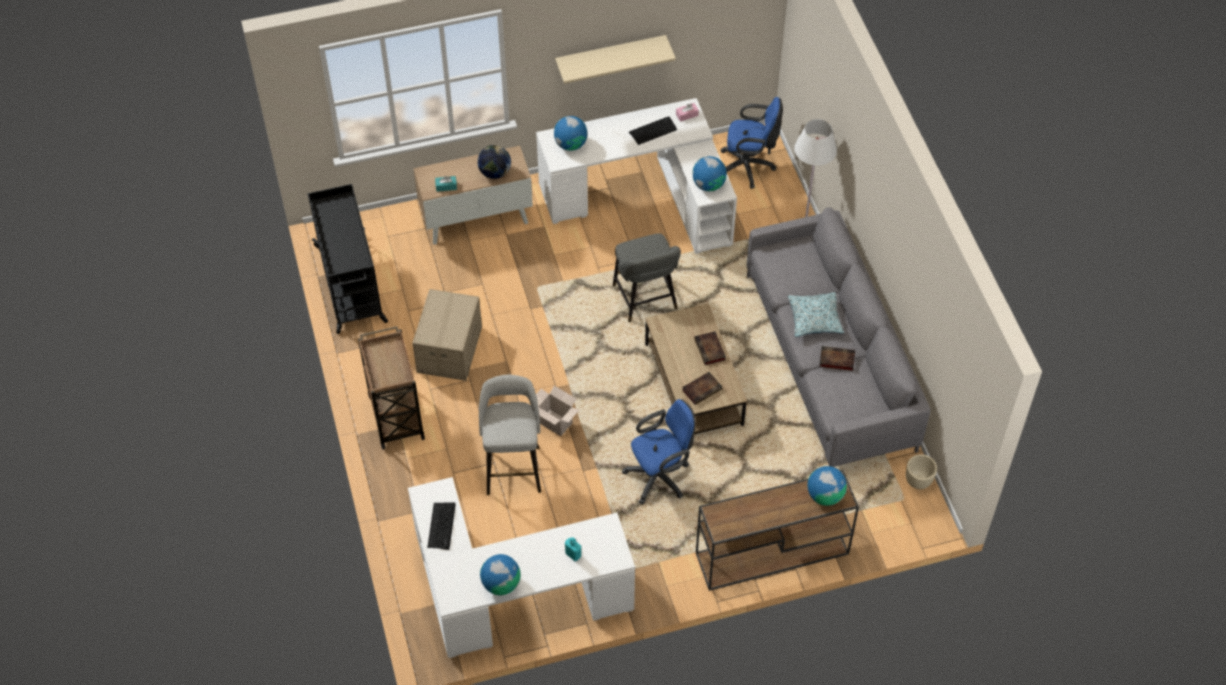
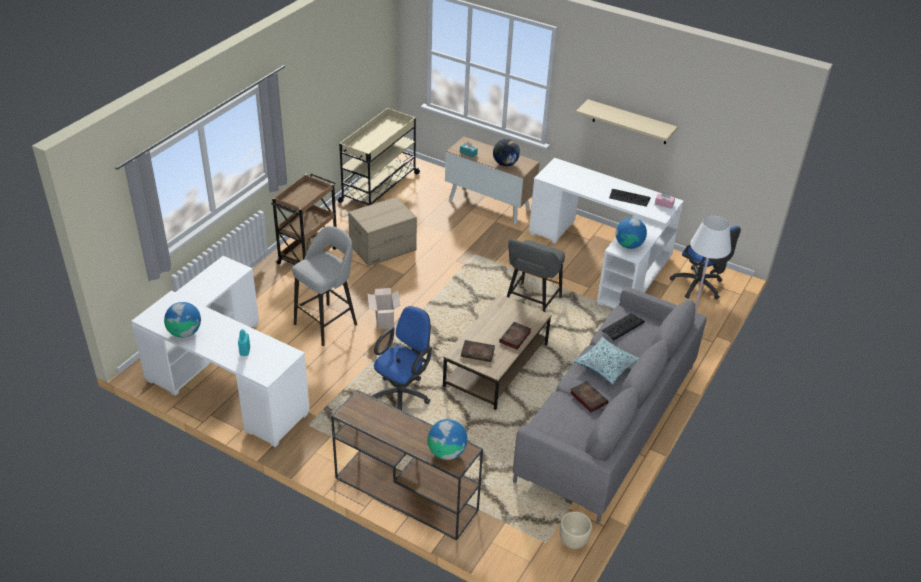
camera: 45 degrees right, 15 degrees down
(351, 285) = (378, 188): black cart -> beige cart
(442, 526) = (208, 284): keyboard -> keyboard (623, 327)
(571, 144) = (566, 174): globe -> none
(661, 476) = (403, 394): blue office chair -> blue office chair turned 75 degrees counterclockwise

